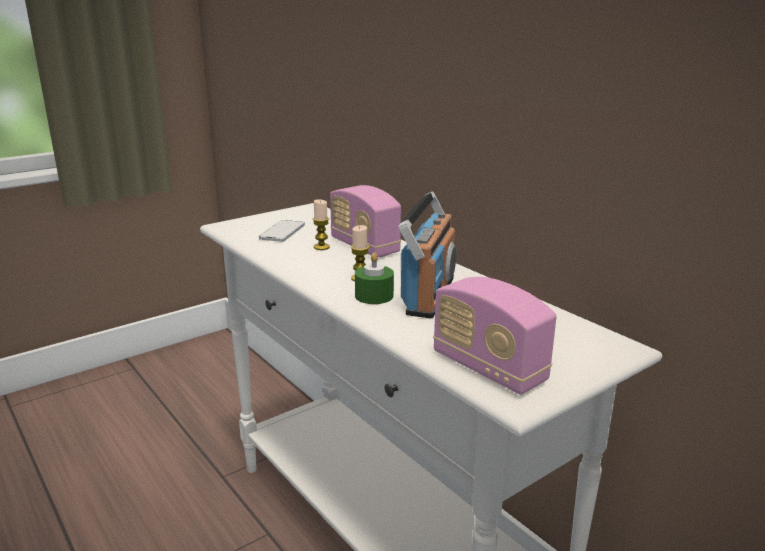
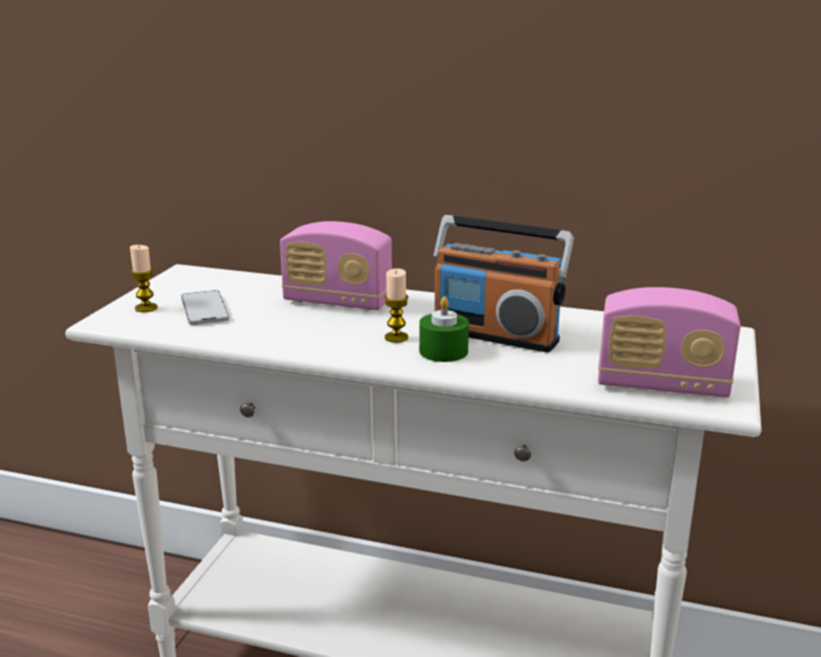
camera: 35 degrees left, 0 degrees up
(321, 247) = (288, 315): candle -> candle (146, 308)
(429, 295) = (496, 335): radio -> radio turned 135 degrees clockwise

